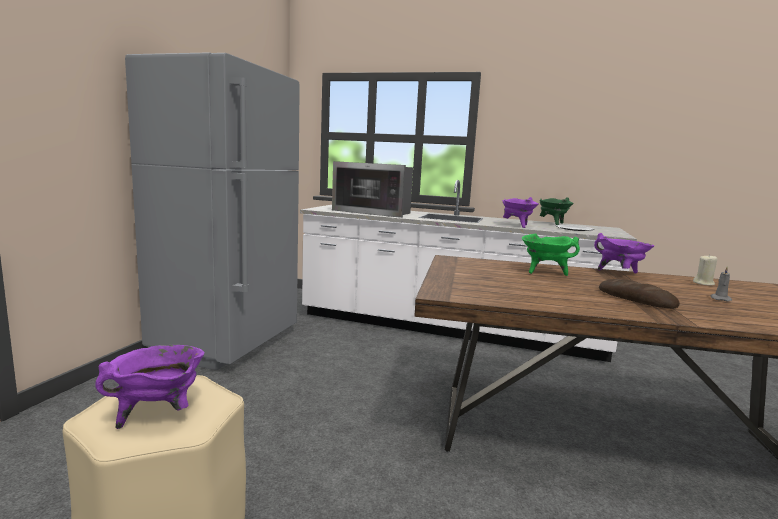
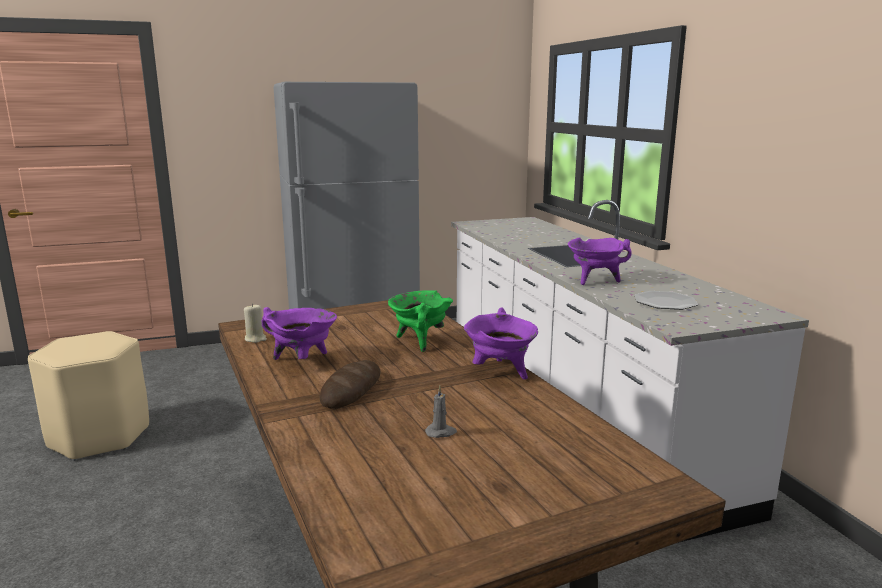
camera: 55 degrees right, 5 degrees up
(158, 415) = (74, 348): purple cooking pot -> purple cooking pot (302, 361)
(375, 212) = (515, 234): microwave -> none
(553, 224) = (693, 288): green cooking pot -> none
(703, 283) = (543, 421): beige candle -> beige candle (255, 339)

